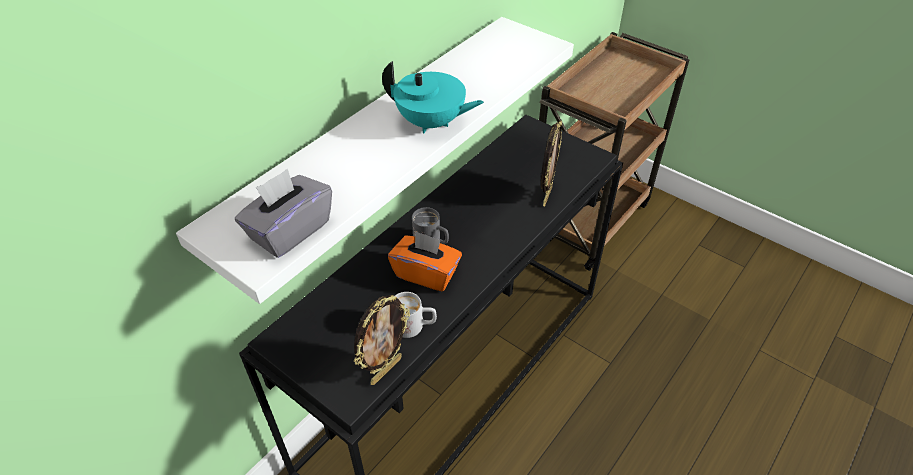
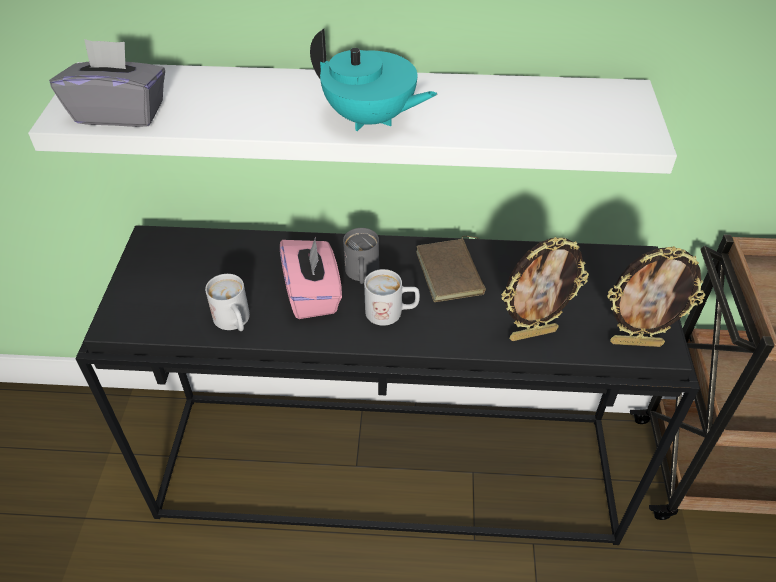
camera: 55 degrees right, 0 degrees up
(385, 370) = (163, 330): picture frame -> picture frame (636, 342)
(426, 273) = (313, 294): orange tissue box -> pink tissue box
(431, 123) = (370, 119): turquoise teapot -> turquoise teapot turned 45 degrees counterclockwise
(470, 201) = (452, 273): none -> brown book
(477, 244) = (392, 312): none -> white mug

